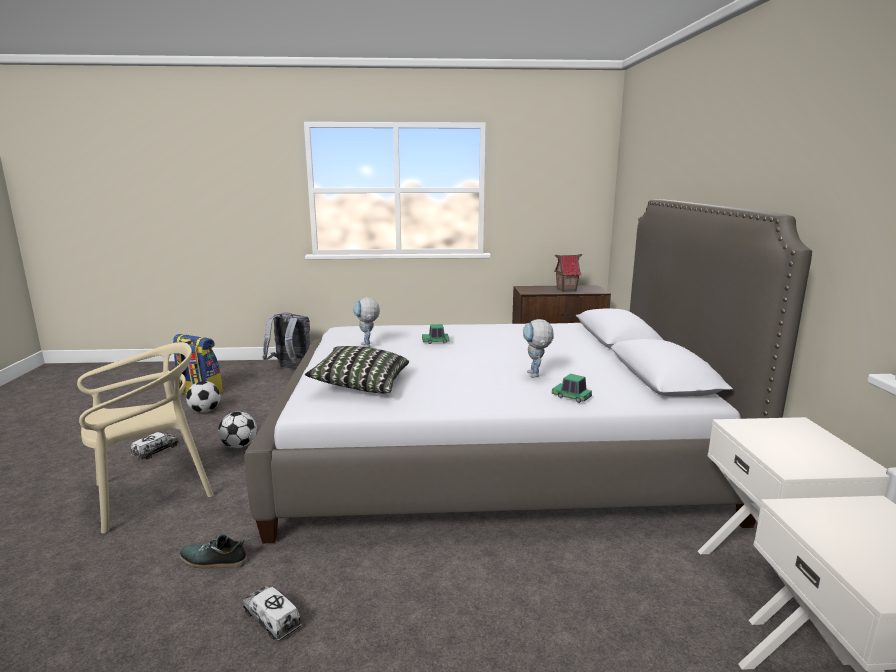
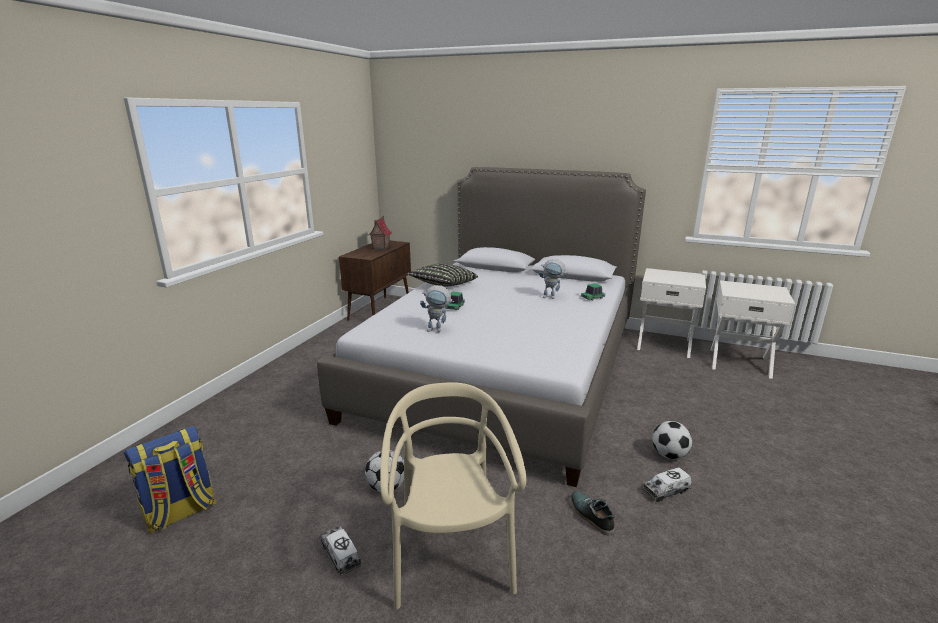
camera: 65 degrees left, 5 degrees up
(205, 411) = (256, 509): football -> football (669, 455)
(213, 561) = (590, 515): shoe -> shoe turned 120 degrees clockwise
(291, 369) = (200, 430): grey backpack -> none
(361, 385) = (530, 345): pillow -> pillow (443, 285)

